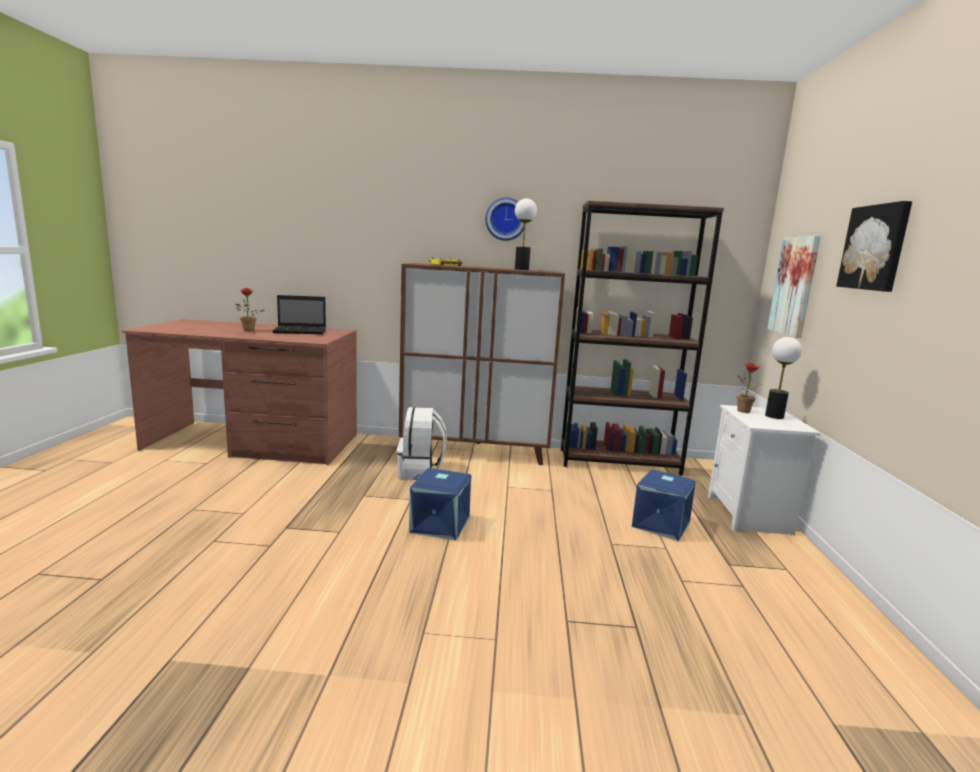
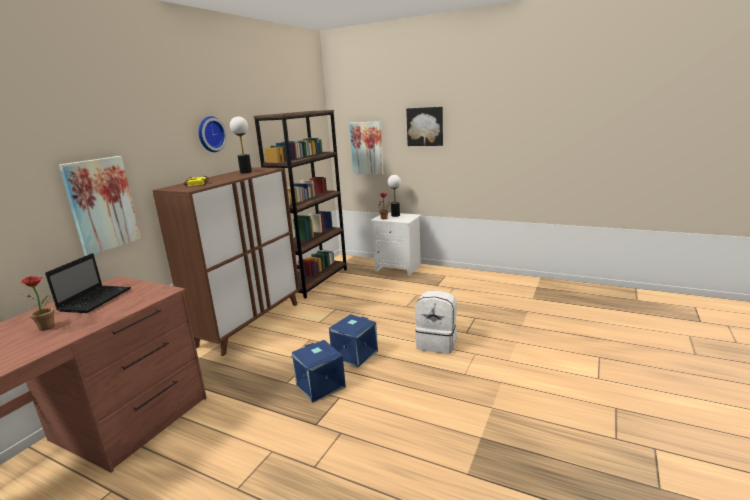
camera: 65 degrees left, 5 degrees up
(362, 263) = (101, 204): none -> picture
(420, 471) = (264, 352): white backpack -> white backpack (437, 343)
(660, 524) = (394, 290): blue storage box -> blue storage box (319, 386)

